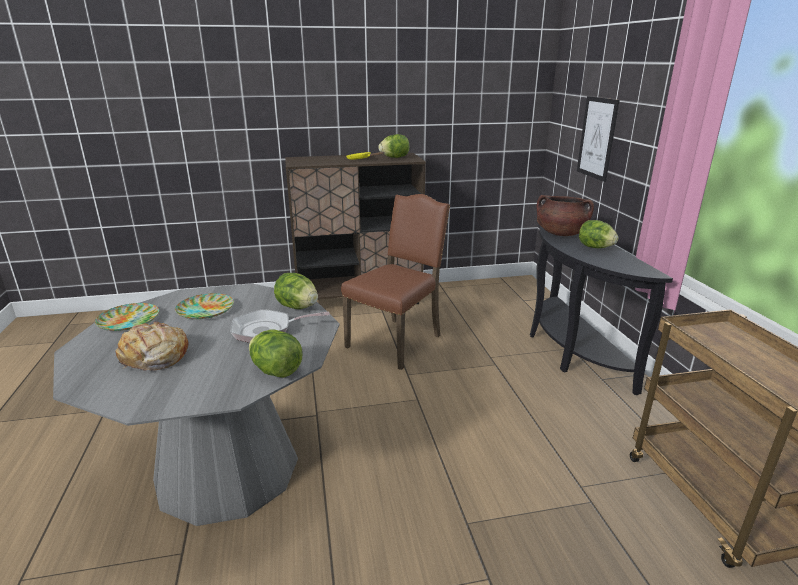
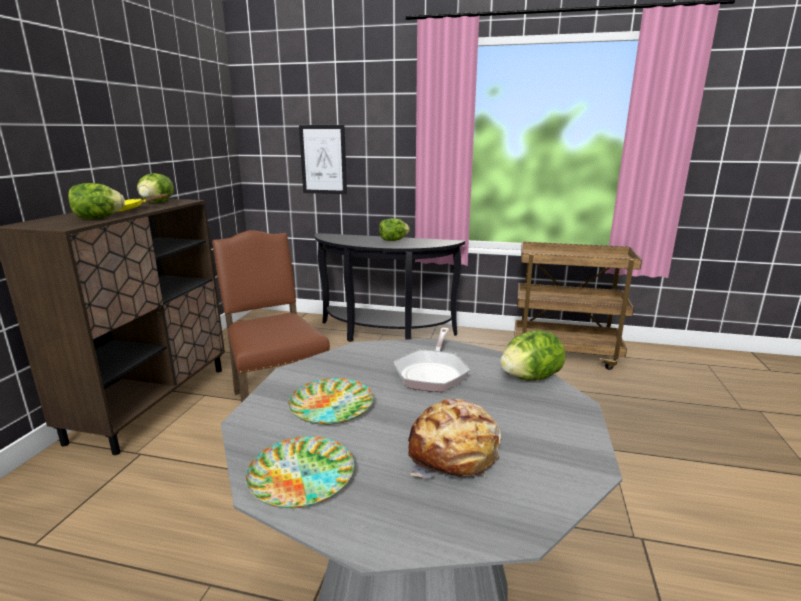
camera: 65 degrees left, 5 degrees down
(297, 307) = (384, 351): lettuce -> lettuce (98, 218)
(561, 233) = (352, 240): brown cooking pot -> none

